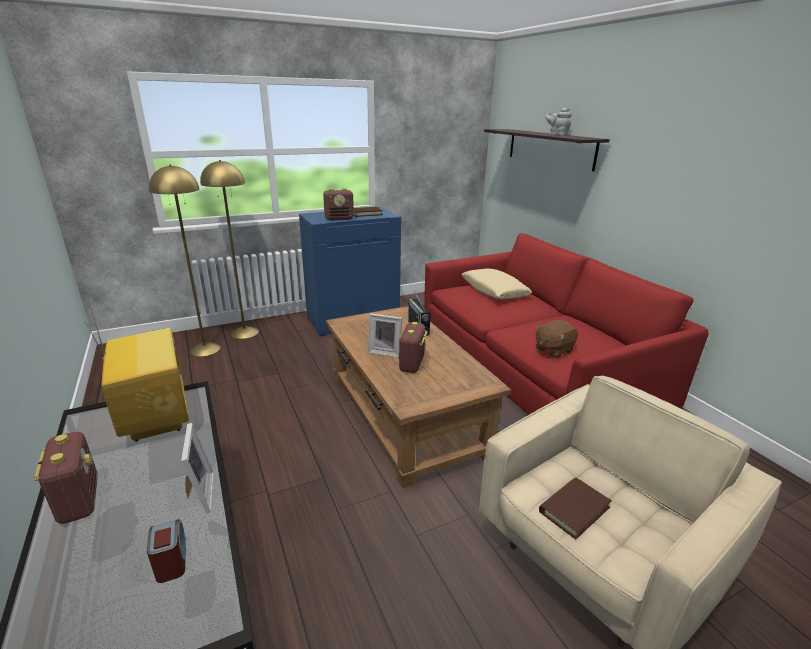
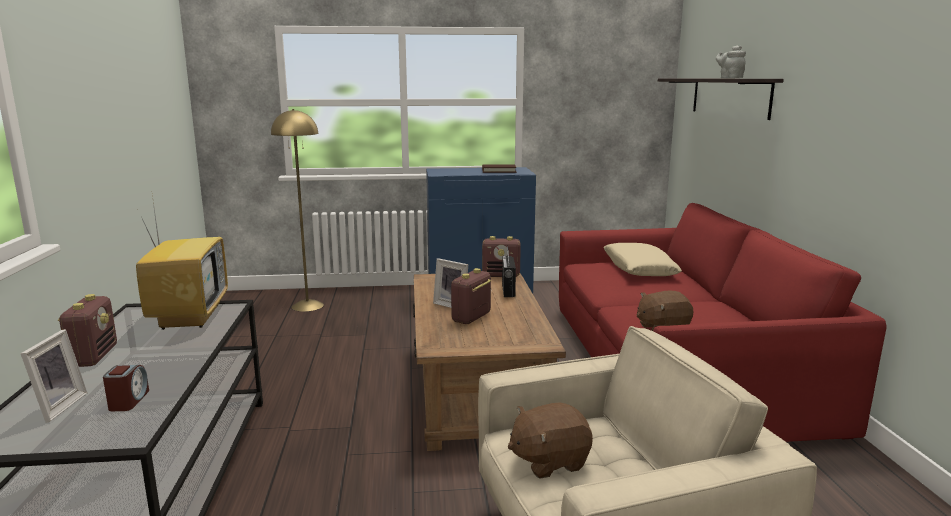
camera: 20 degrees right, 10 degrees down
(198, 494) = (181, 367): picture frame -> picture frame (56, 407)
(244, 332) = (355, 296): yellow floor lamp -> none
(339, 219) = (463, 173): radio -> radio (501, 275)
(574, 509) = (549, 461): brown book -> brown plush toy

